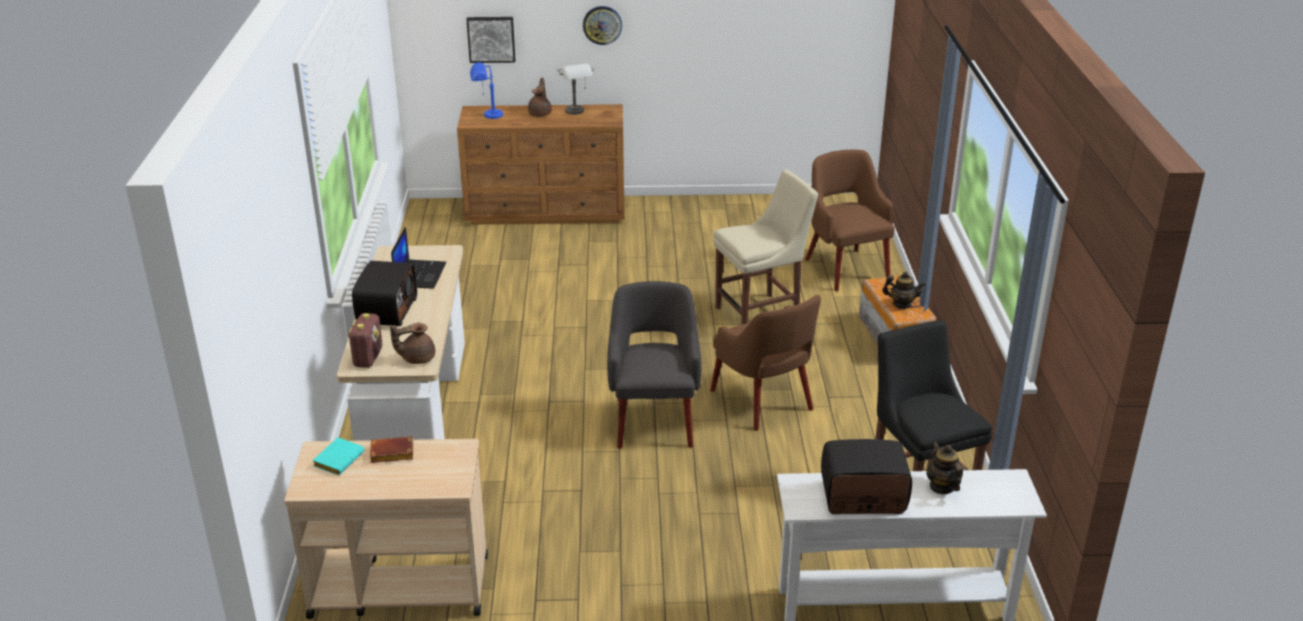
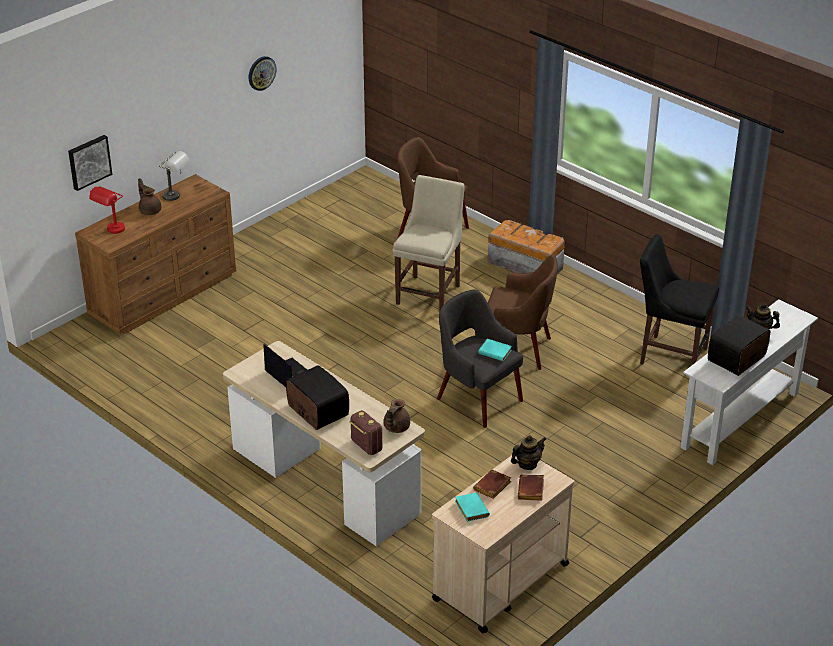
camera: 45 degrees left, 5 degrees up
(416, 480) = (532, 491): none -> brown book
(487, 116) = (112, 232): blue table lamp -> red table lamp
(602, 25) = (171, 112): wall clock -> wall clock (261, 73)
(665, 366) = (496, 352): none -> turquoise book
(901, 304) = (535, 239): teapot -> teapot (527, 464)

